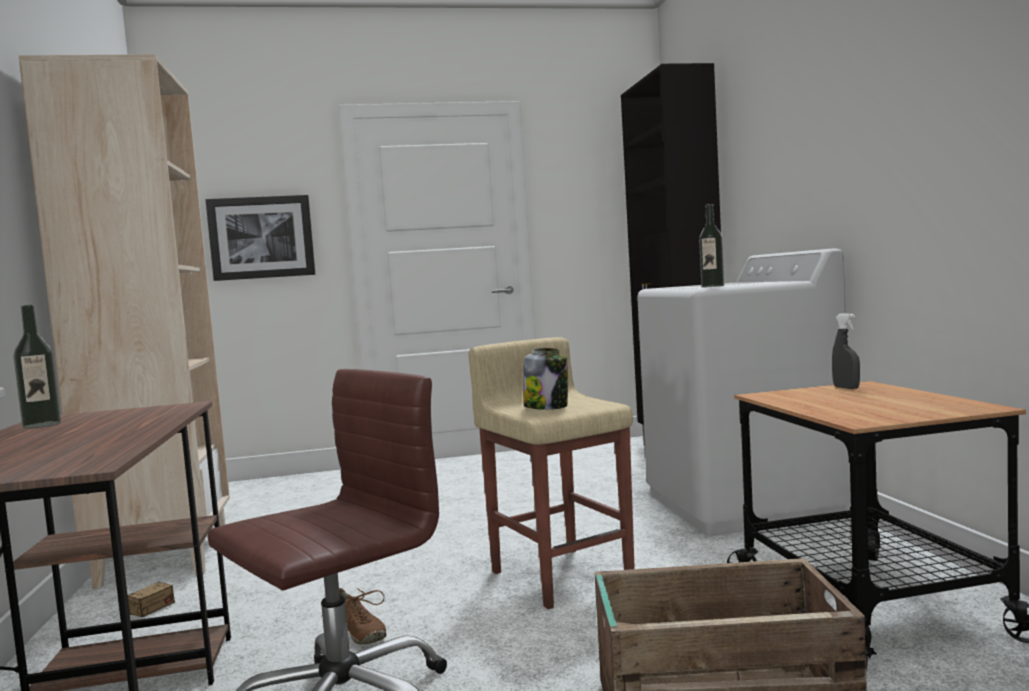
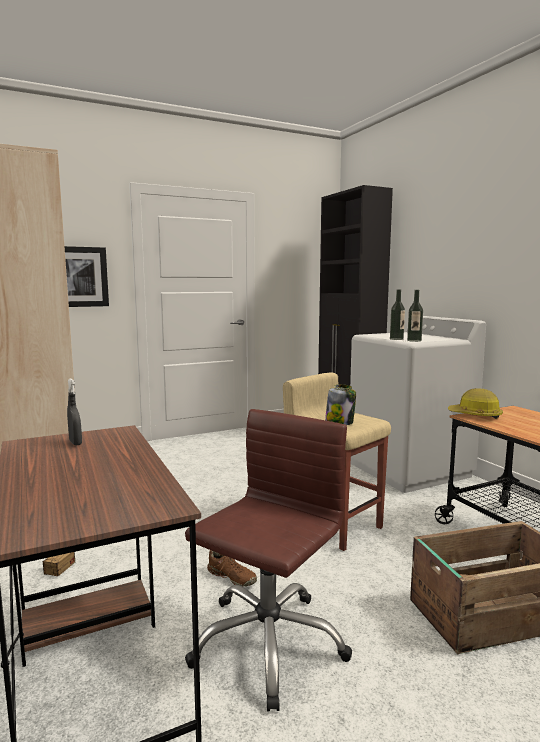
camera: 15 degrees left, 5 degrees up
(42, 425) = (32, 453): bottle -> bottle (396, 339)
(777, 393) = (475, 415): none -> hard hat
(846, 388) = (508, 411): grey spray bottle -> grey spray bottle (75, 443)

